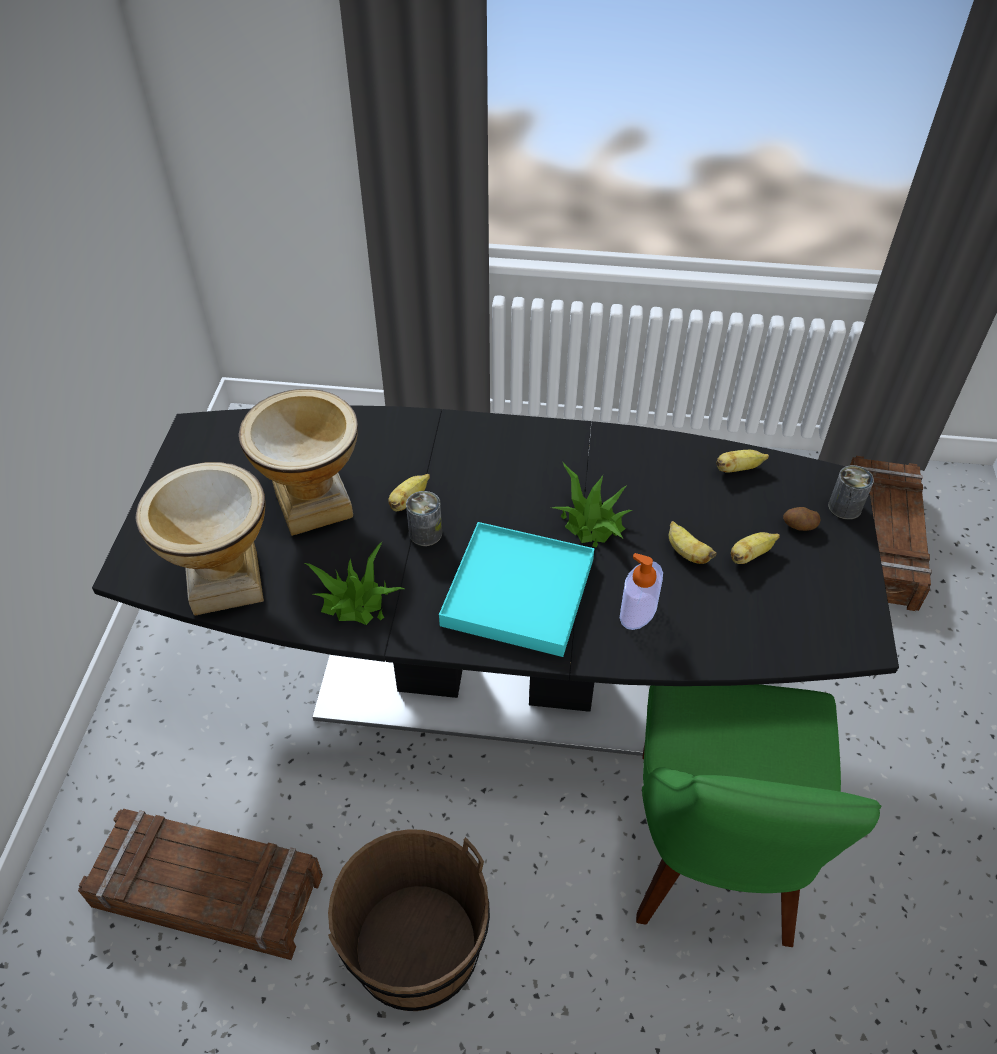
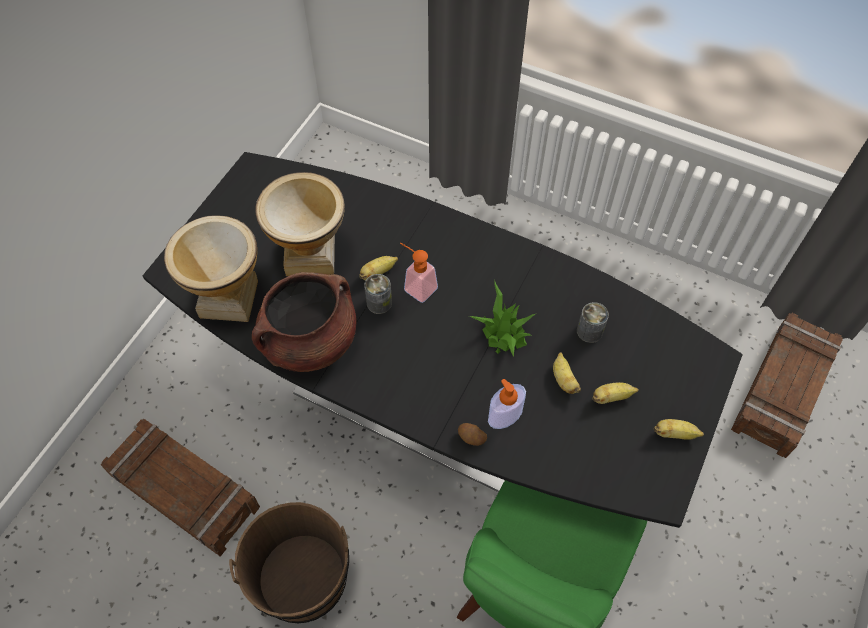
camera: 20 degrees right, 10 degrees up
(356, 601) = (310, 342): potted plant -> brown cooking pot
(463, 503) = (416, 286): none -> soap dispenser
(517, 592) = (424, 371): turquoise tray -> none
(738, 469) = (638, 321): banana -> banana (675, 434)
(799, 526) = (663, 385): potato -> potato (471, 438)
(844, 507) = (708, 380): can -> can (589, 331)

